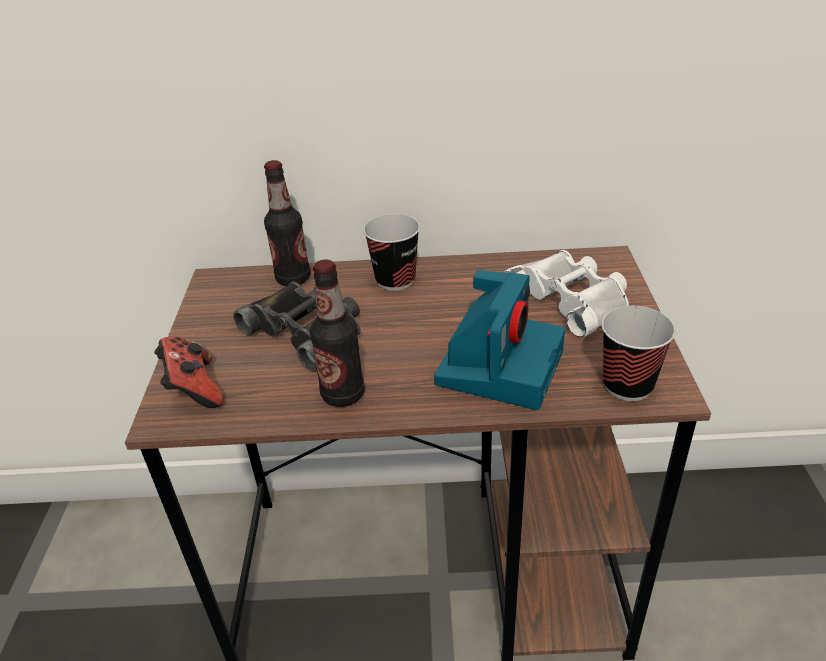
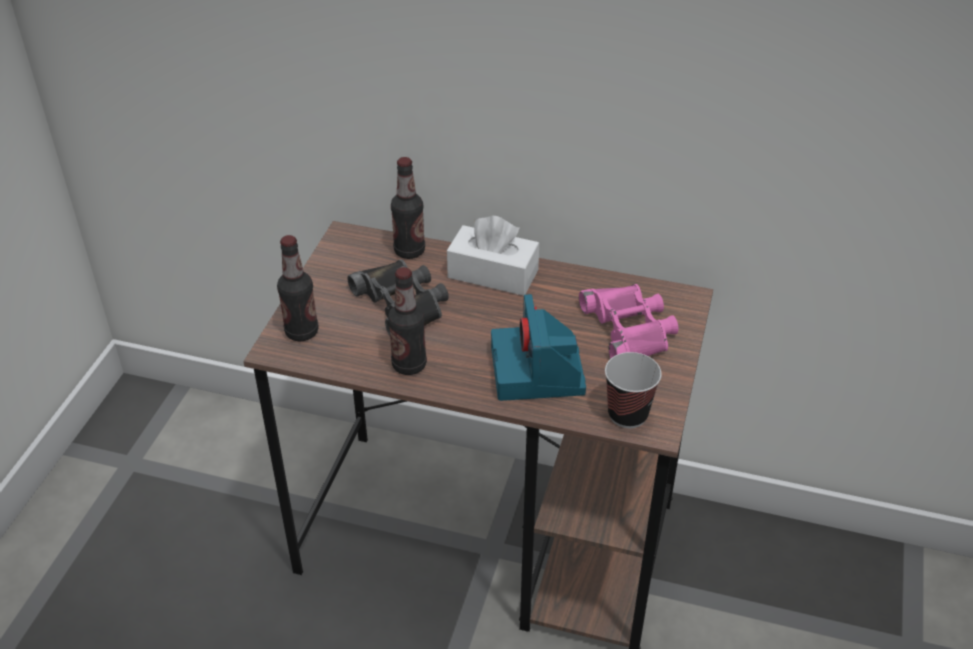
camera: 15 degrees right, 5 degrees up
(193, 389) = (302, 332): game controller -> bottle
(395, 280) = (493, 274): cup -> white tissue box
(499, 365) = (538, 372): camera -> camera turned 135 degrees clockwise
(571, 299) = (630, 329): white binoculars -> pink binoculars

